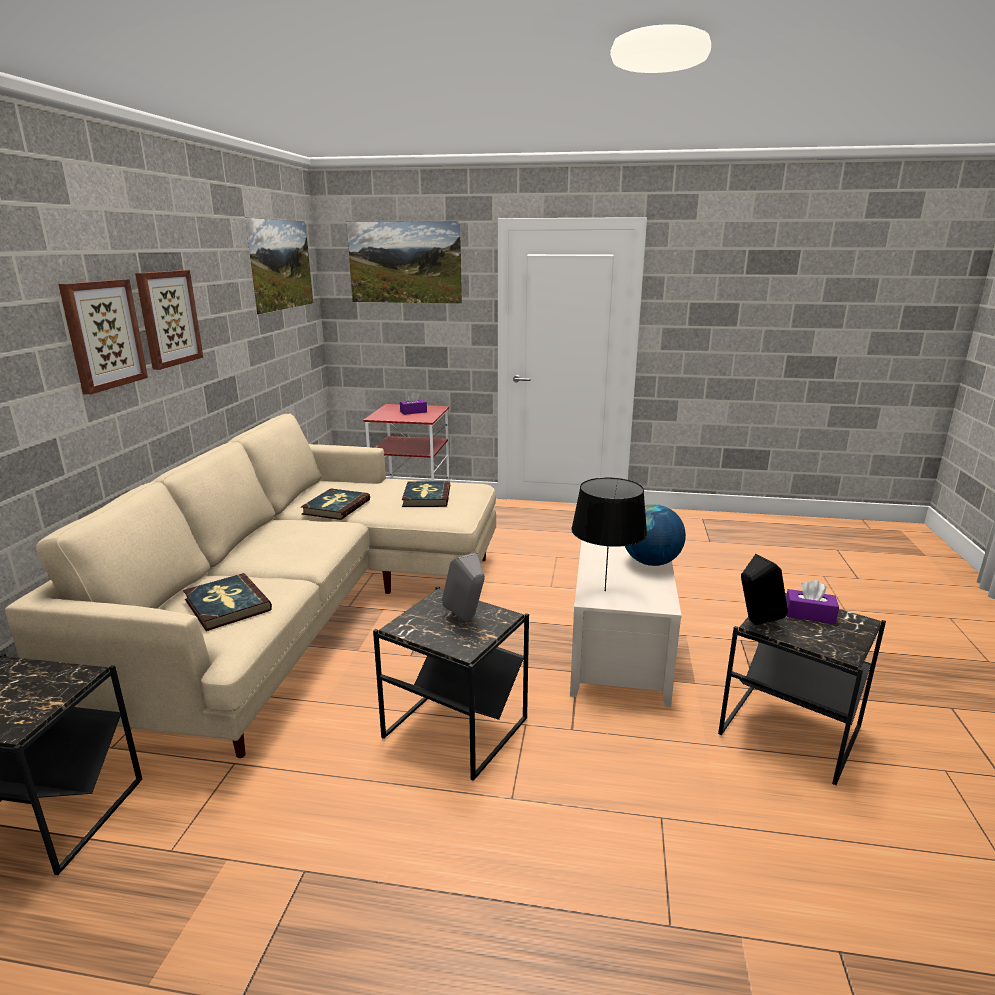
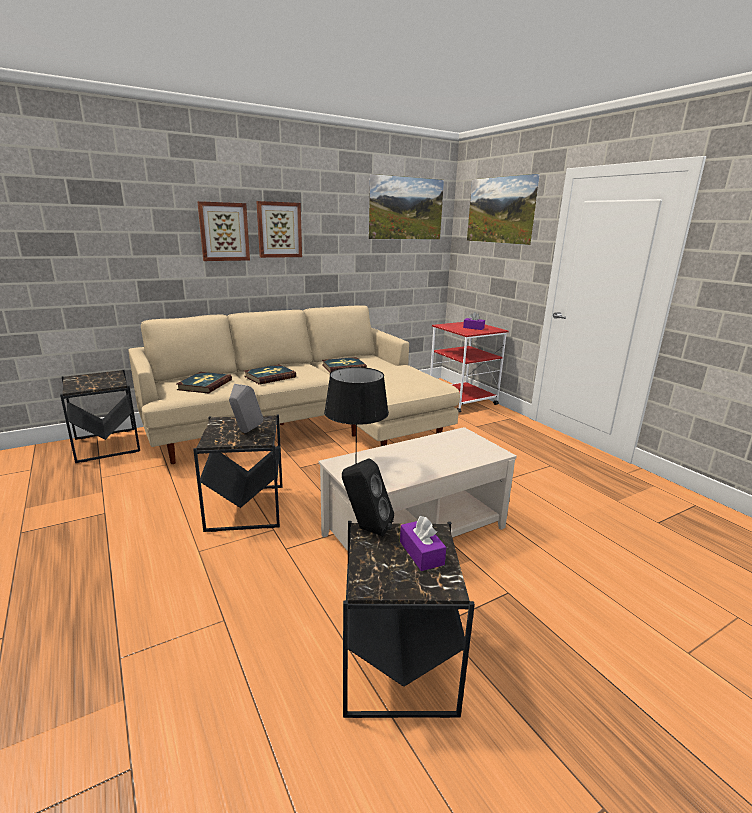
camera: 50 degrees right, 0 degrees up
(426, 497) = (399, 379): book -> book (269, 376)
(651, 562) = (430, 468): globe -> none

